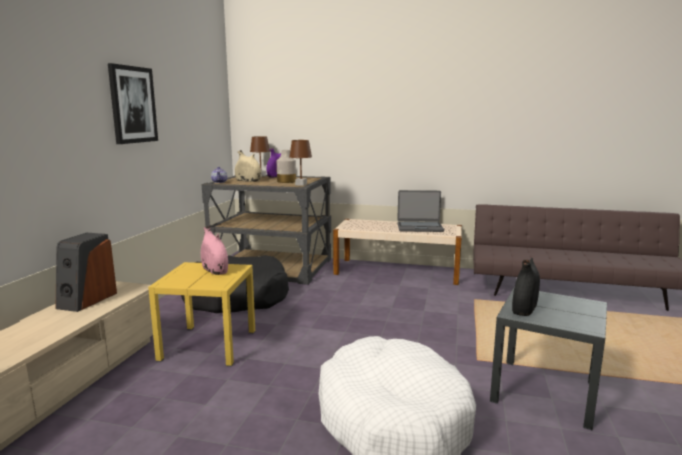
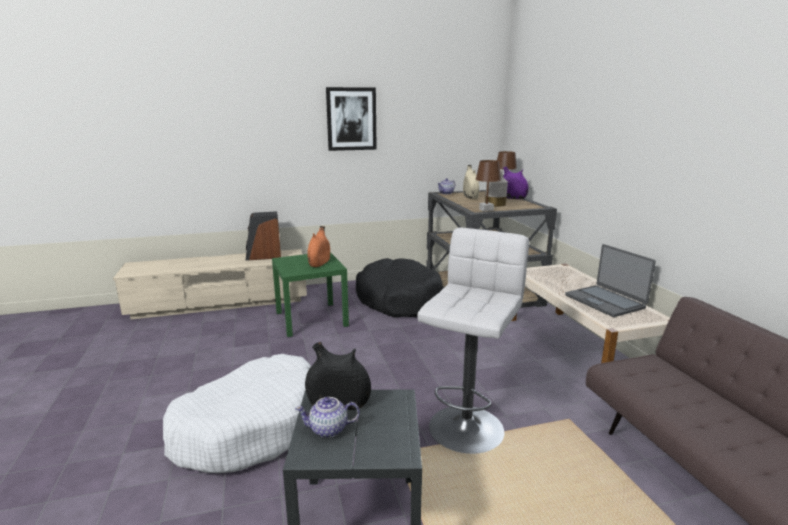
camera: 60 degrees right, 5 degrees up
(208, 344) = (312, 319): yellow side table -> green side table
(214, 270) = (319, 263): pink vase -> orange vase
(463, 329) = (467, 428): none -> white stool
(558, 317) = (329, 429): none -> teapot

